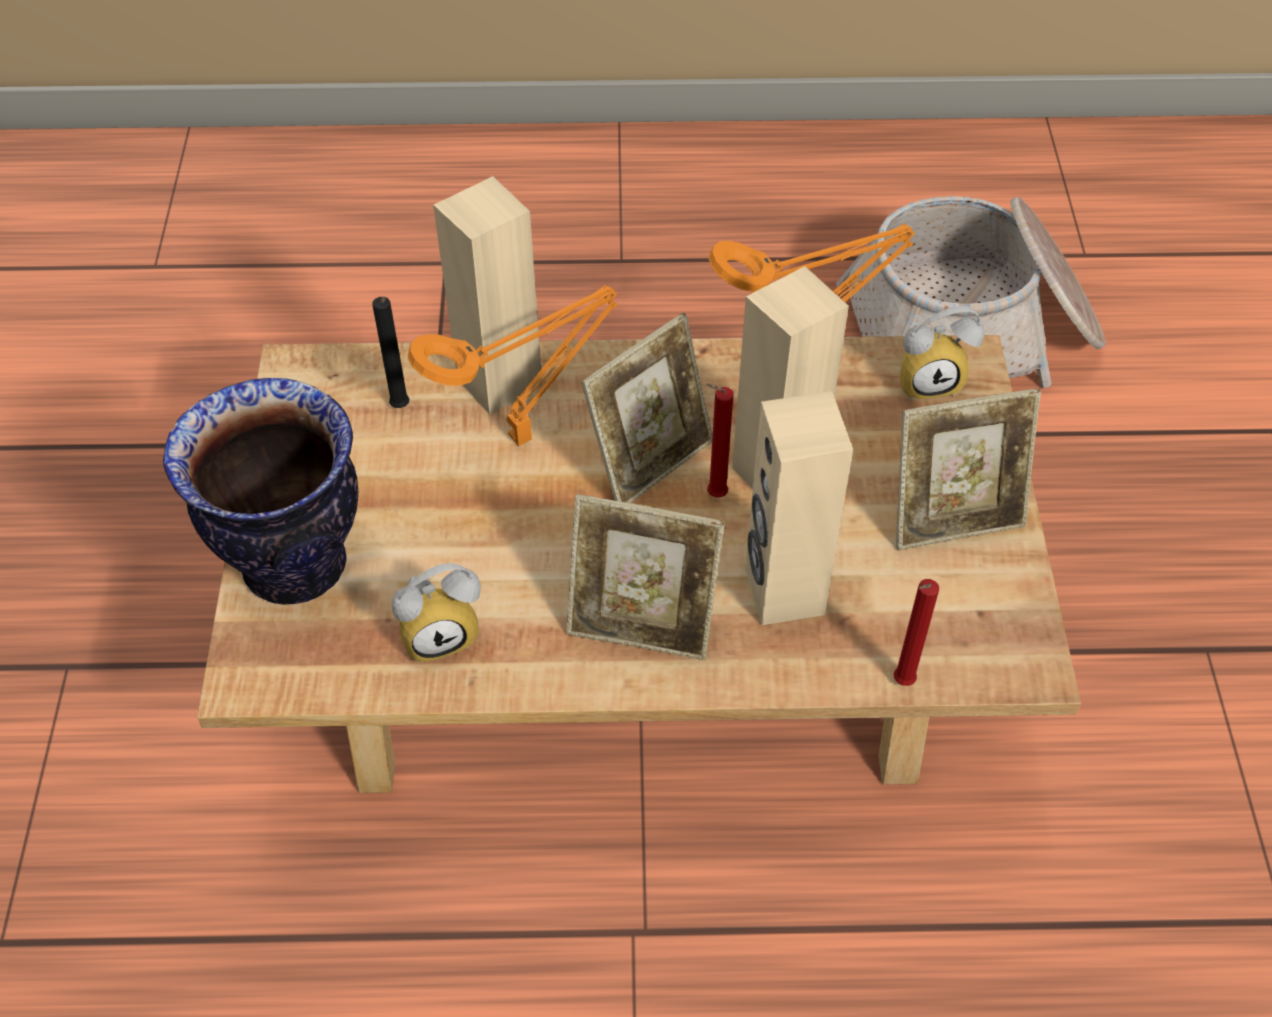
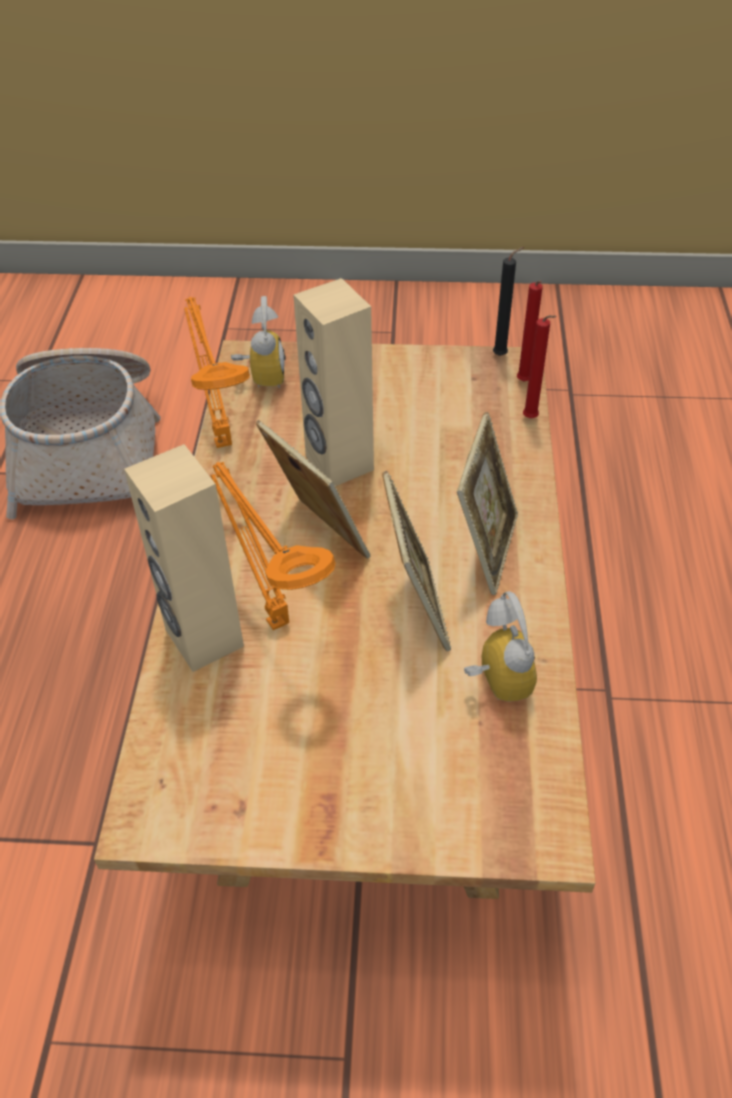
camera: 85 degrees left, 5 degrees down
(297, 564) = (414, 802): vase -> none
(400, 408) = (222, 718): black candle -> black candle (502, 355)
(713, 495) = (358, 500): red candle -> red candle (524, 383)
(783, 591) = (454, 469): beige speaker -> none
(953, 518) = (392, 380): picture frame -> picture frame (415, 606)

